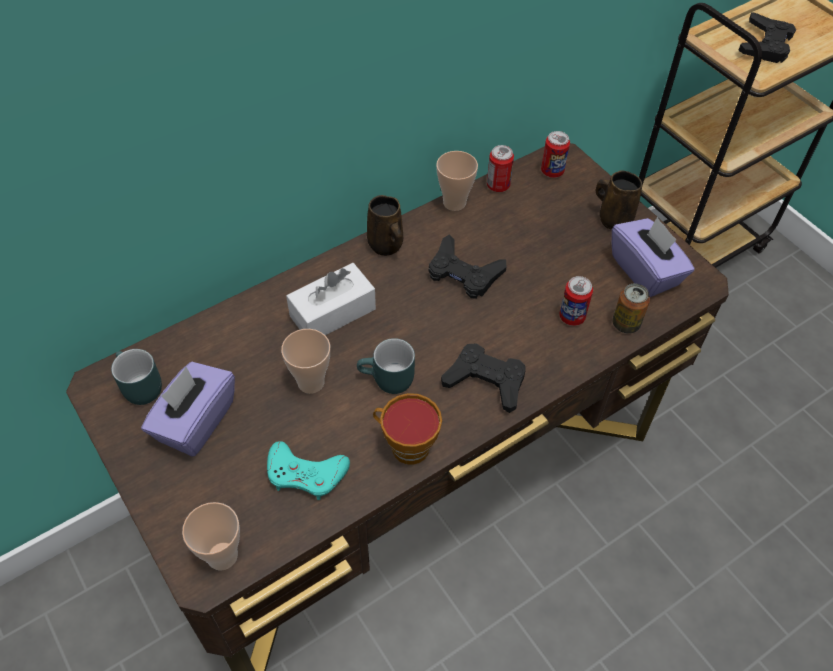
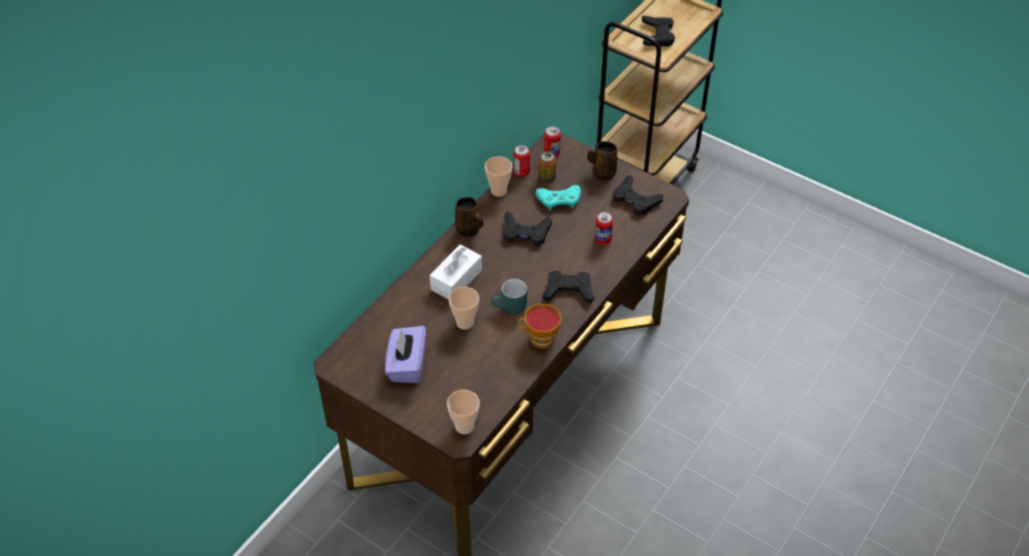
camera: 20 degrees left, 5 degrees down
(137, 387) = (359, 358): turquoise mug -> none
(306, 474) = (489, 371): turquoise game controller -> turquoise game controller (559, 200)
(626, 324) = (636, 234): can -> can (546, 178)
(645, 271) = (635, 200): purple tissue box -> black game controller

